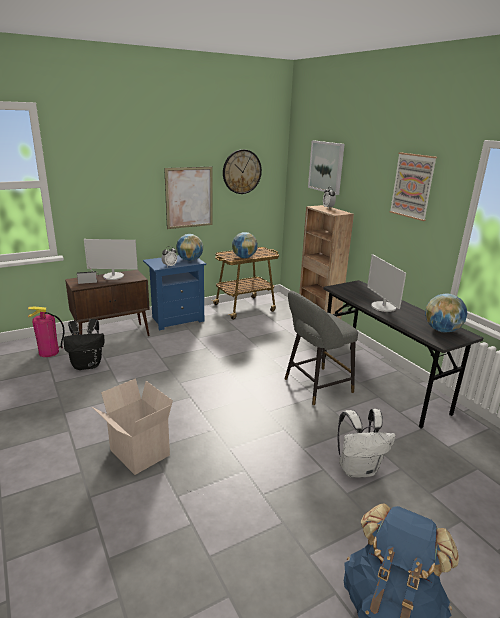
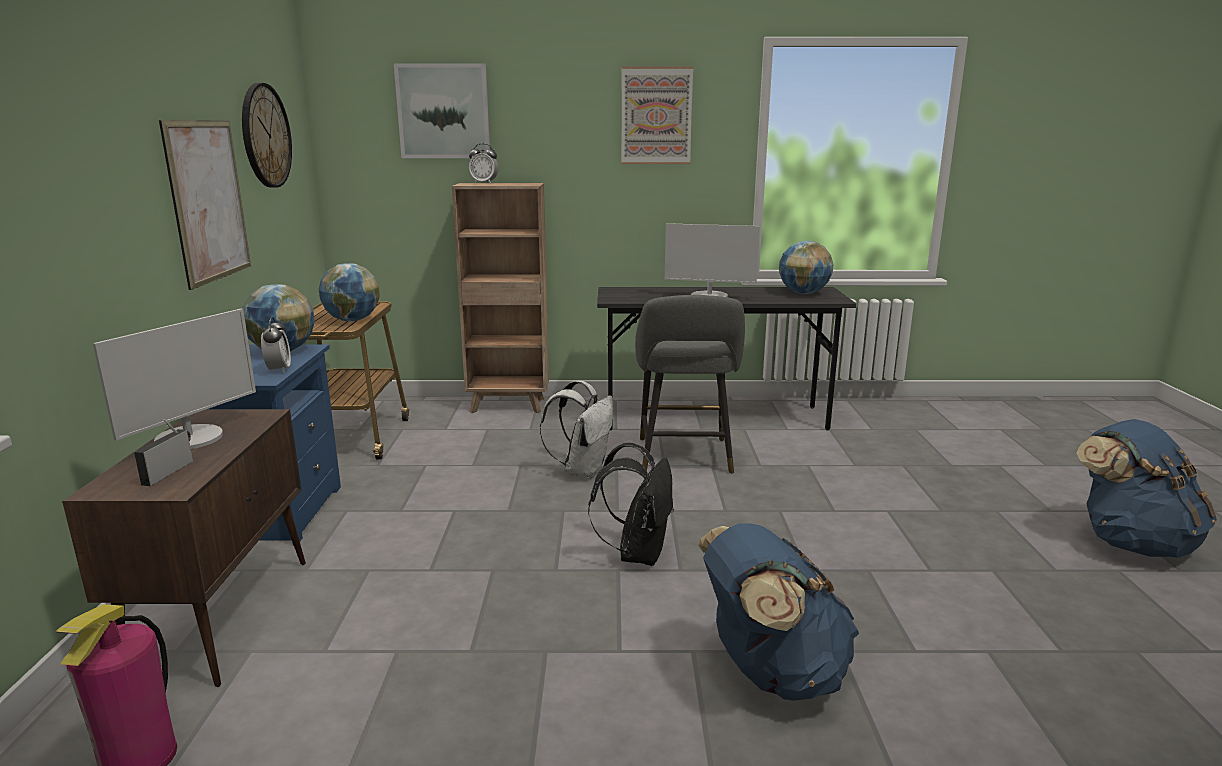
camera: 60 degrees left, 5 degrees down
(87, 365) = (327, 686): black backpack -> black backpack (638, 553)
(137, 453) = (771, 672): cardboard box -> blue backpack
(358, 469) = (895, 488): white backpack -> white backpack (583, 470)

